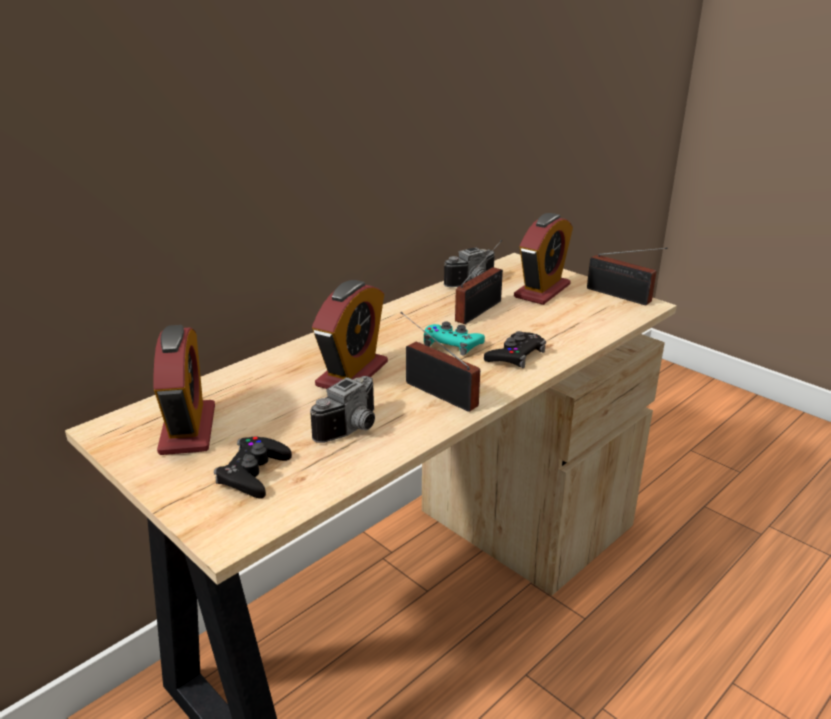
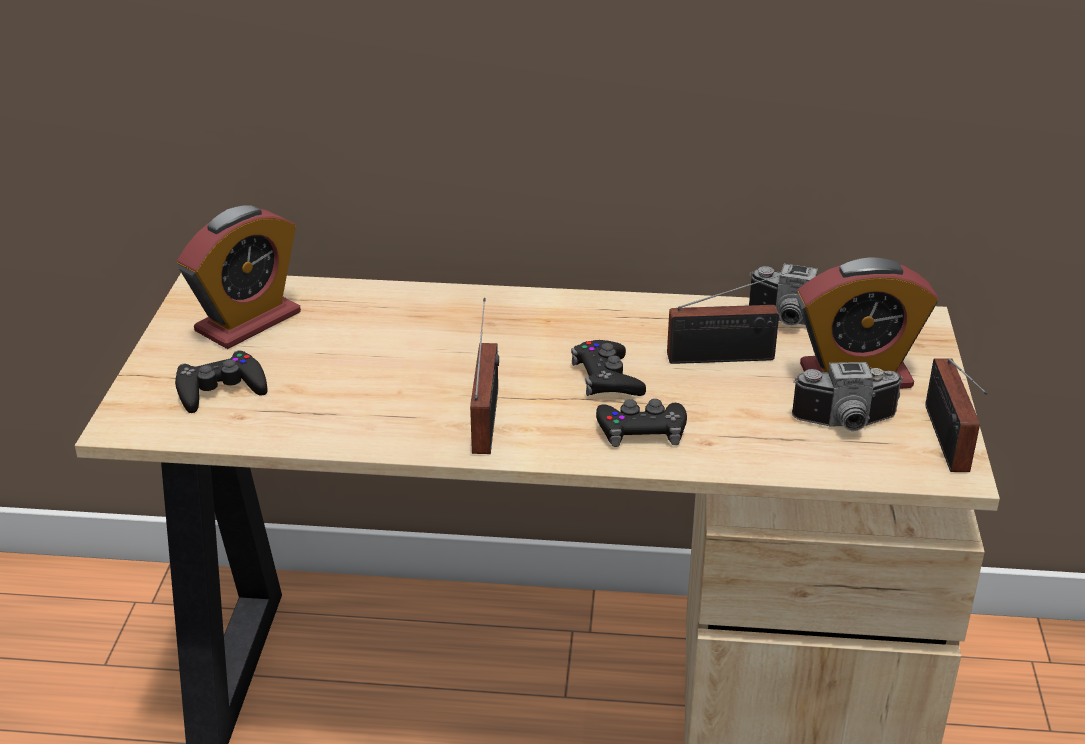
camera: 50 degrees right, 5 degrees up
(352, 374) = (454, 351): alarm clock -> none
(354, 429) = (353, 403): camera -> camera (846, 424)
(452, 344) = (606, 378): turquoise game controller -> black game controller

